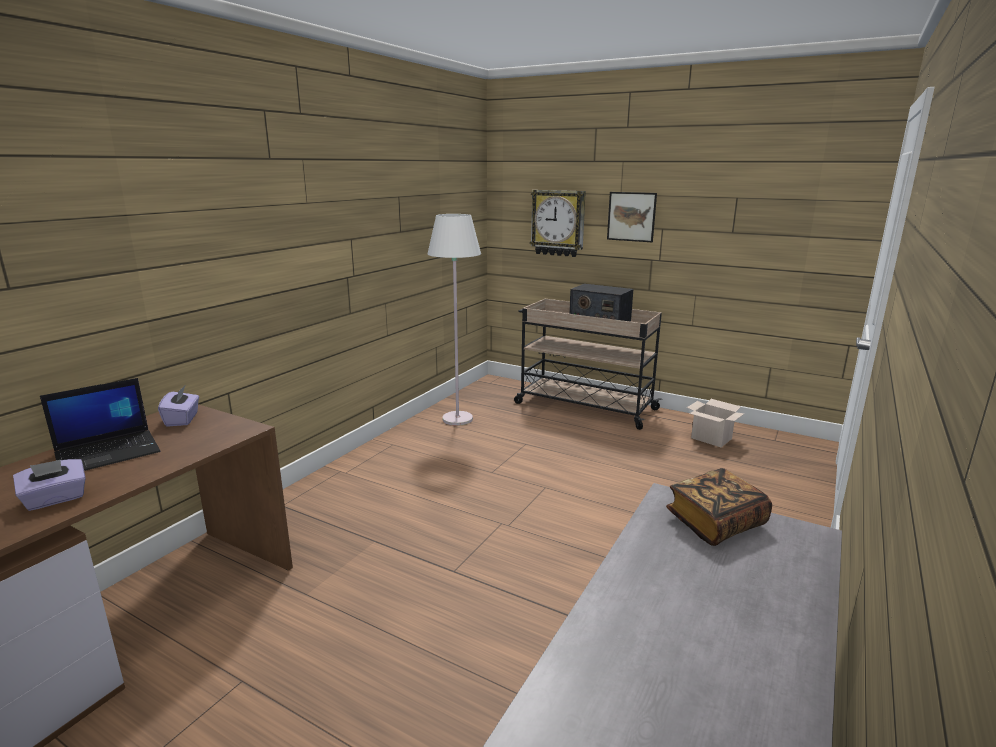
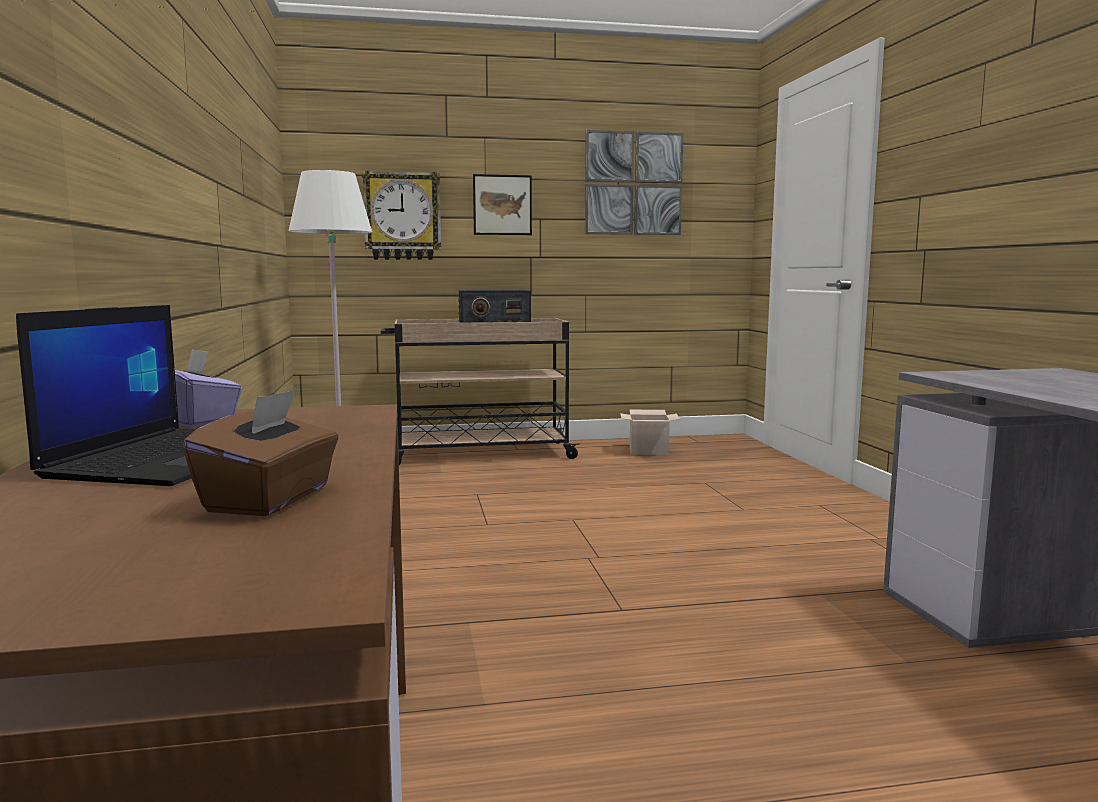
camera: 40 degrees left, 10 degrees down
(55, 499) = (270, 499): purple tissue box -> brown tissue box
(715, 523) = (1004, 376): book -> none
(750, 200) = (633, 183): none -> picture

